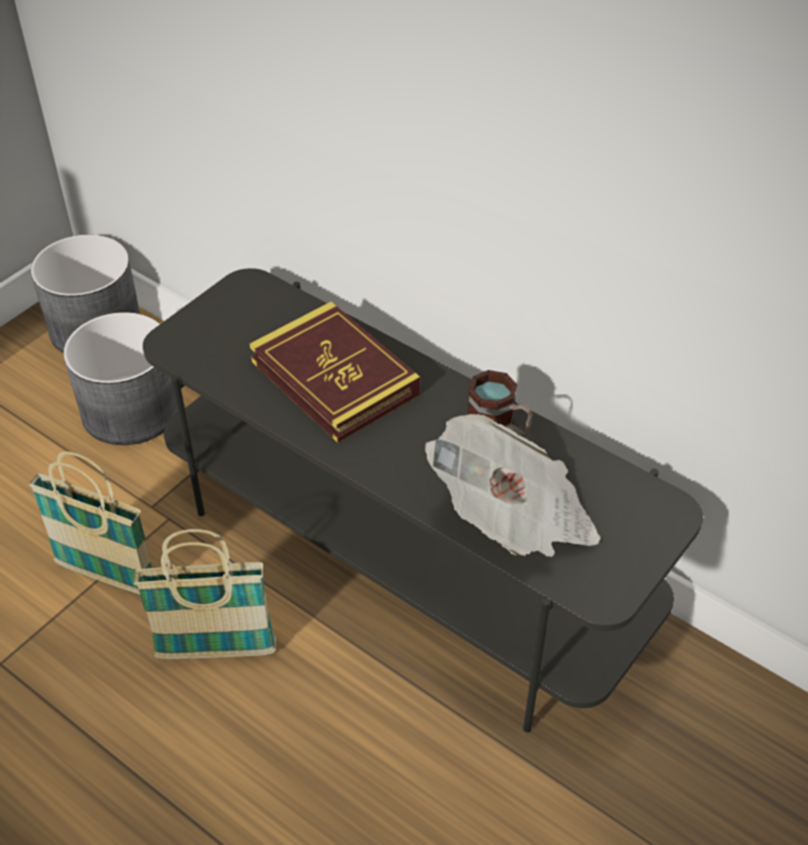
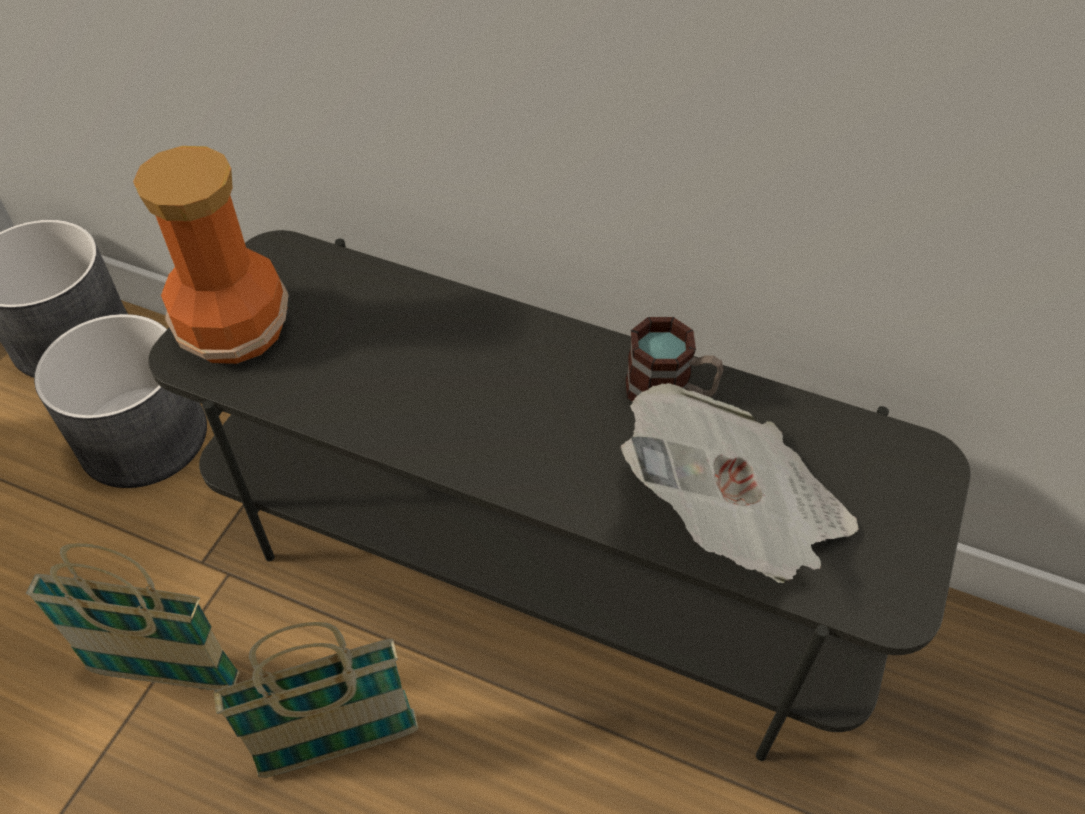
camera: 15 degrees left, 5 degrees up
(208, 330) = (237, 326): none -> vase
(334, 378) = (430, 362): book -> none

